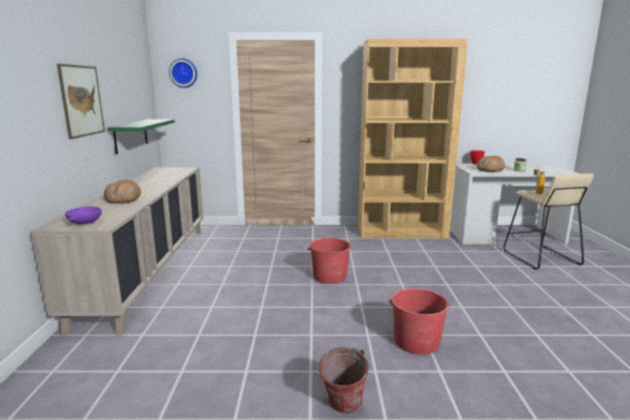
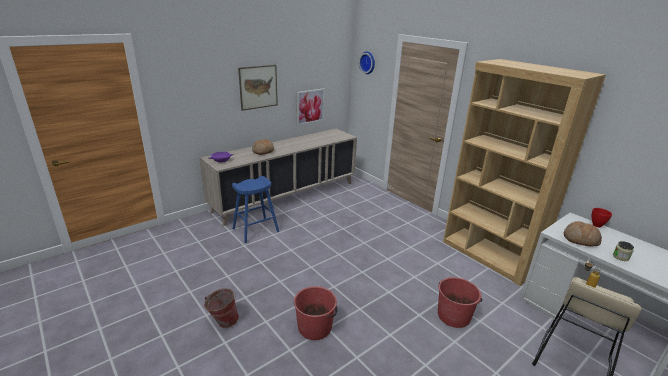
camera: 50 degrees right, 10 degrees up
(131, 135) = (310, 106): green shelf -> picture
(180, 315) = (256, 230): none -> blue stool
(329, 276) = (358, 256): red bucket -> red bucket (453, 315)

